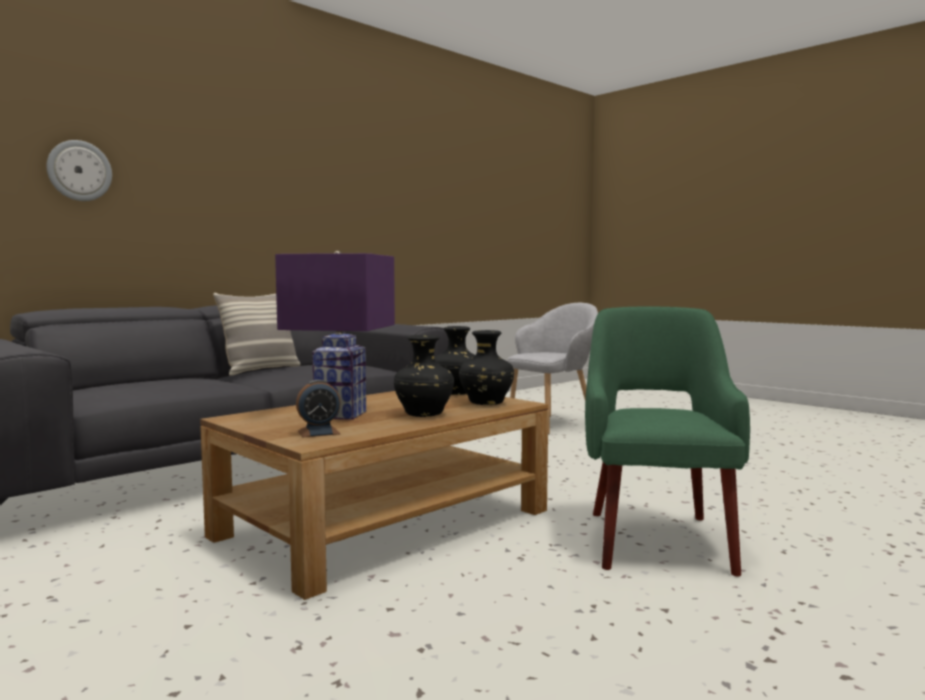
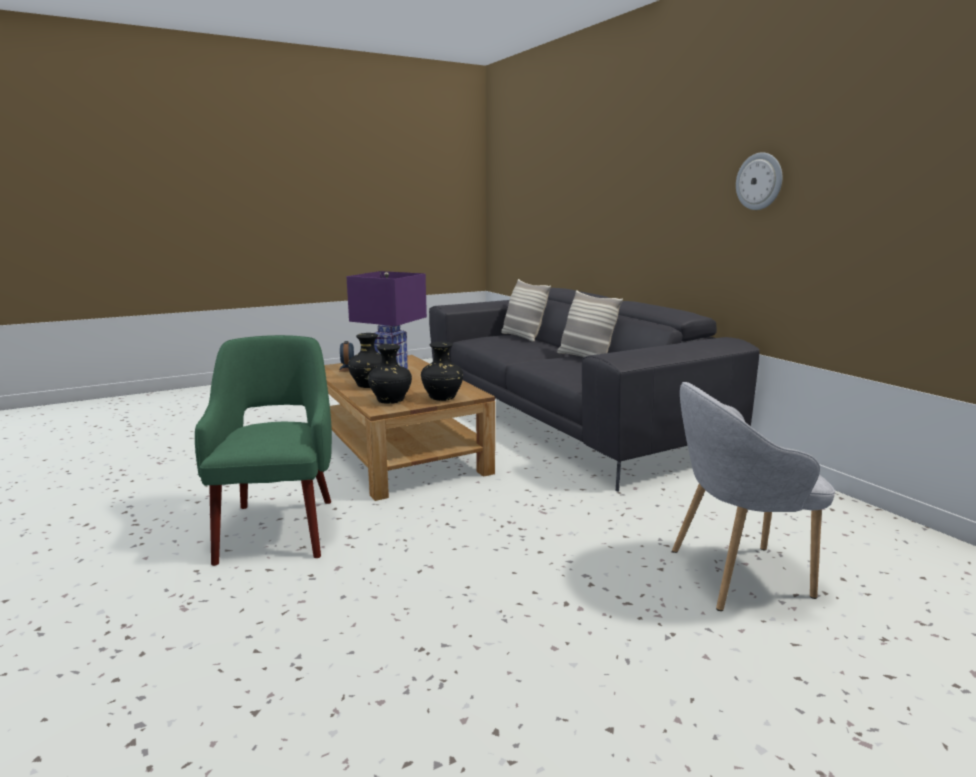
camera: 105 degrees right, 10 degrees up
(79, 171) = (592, 196): wall clock -> wall clock (759, 181)
(104, 385) = (523, 337): none -> pillow
(552, 424) = (735, 575): grey armchair -> grey armchair turned 105 degrees clockwise
(657, 539) = (278, 527): green armchair -> green armchair turned 120 degrees counterclockwise

